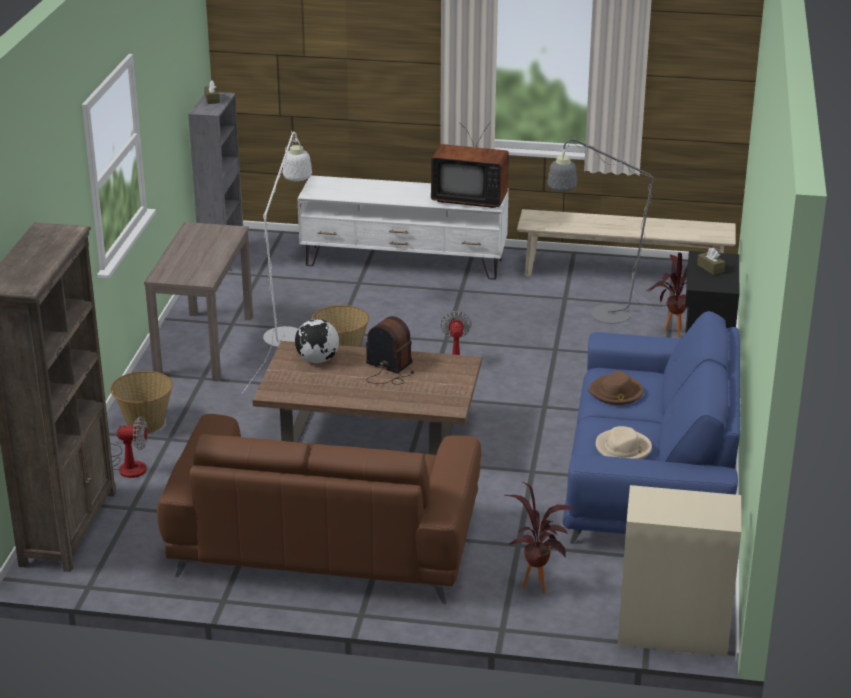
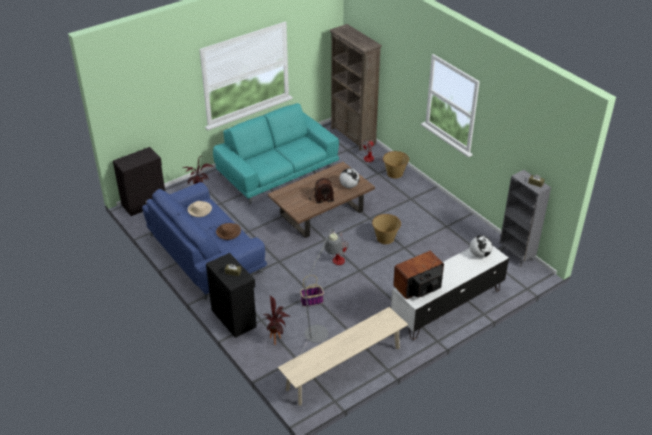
camera: 135 degrees right, 10 degrees up
(204, 345) = (436, 211): brown console table -> none
(287, 331) = (422, 236): white floor lamp -> none
(324, 543) = (277, 171): brown sofa -> turquoise sofa
(336, 190) = (479, 254): none -> globe
(566, 343) = (312, 301): none -> basket
(672, 630) = (144, 203): beige cabinet -> black cabinet

